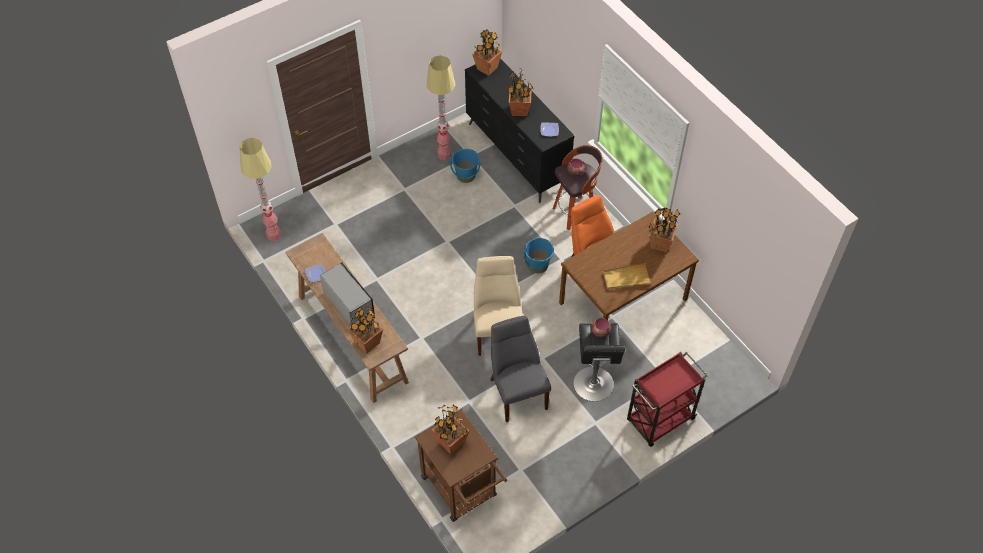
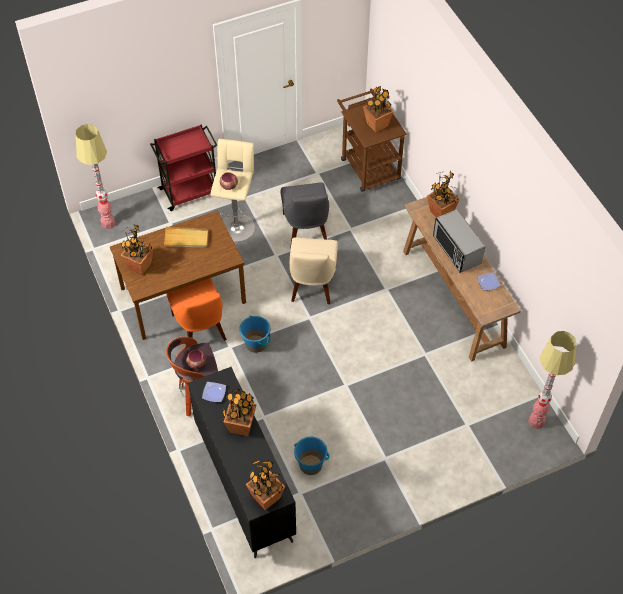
camera: 170 degrees left, 0 degrees up
(444, 154) = (331, 499): floor lamp -> floor lamp (108, 223)
(594, 386) = (237, 225): black stool -> beige stool

